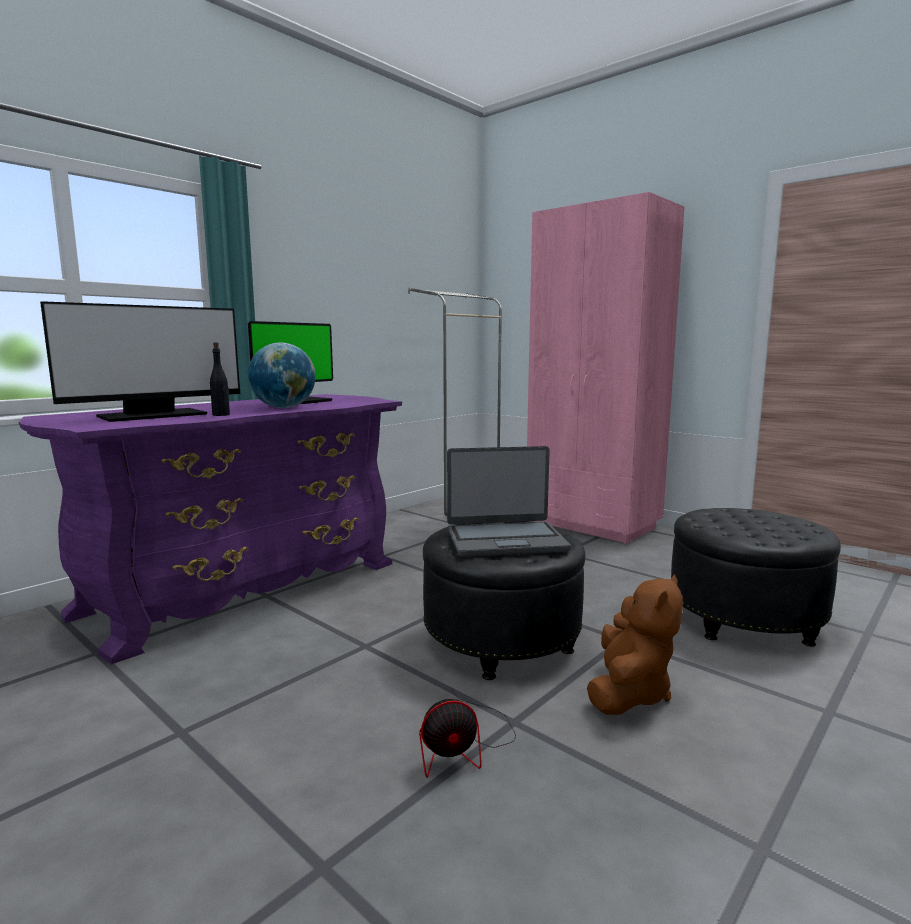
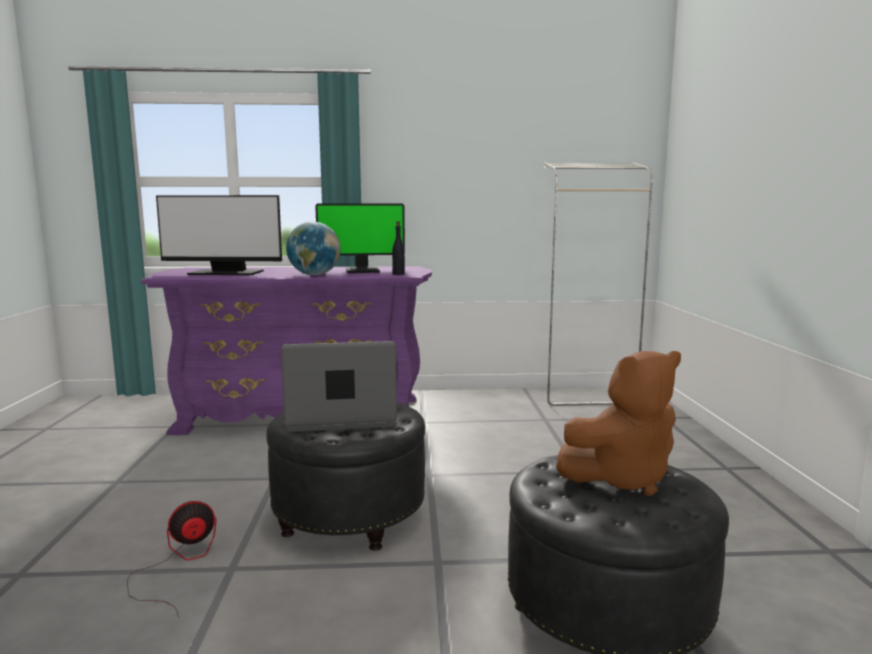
camera: 45 degrees right, 0 degrees up
(221, 415) = (253, 276): black bottle -> black bottle (398, 274)
(463, 746) = (179, 563): fan -> fan turned 120 degrees clockwise
(505, 540) = (342, 418): laptop -> laptop turned 135 degrees clockwise
(593, 524) = (686, 456): pink wardrobe -> none
(629, 693) = (337, 600): brown plush toy -> brown plush toy (621, 478)

